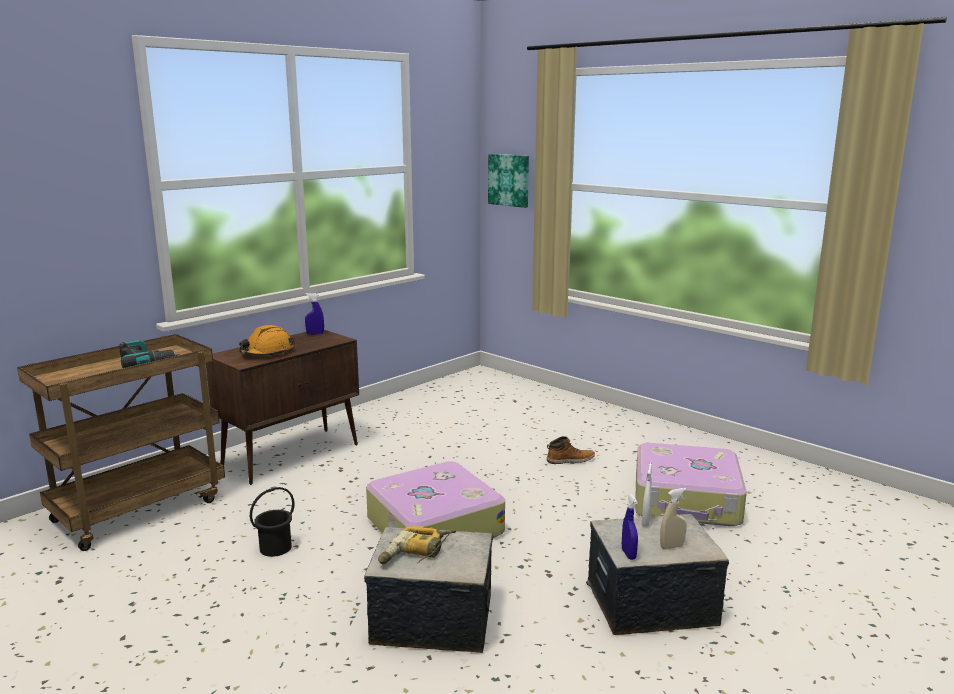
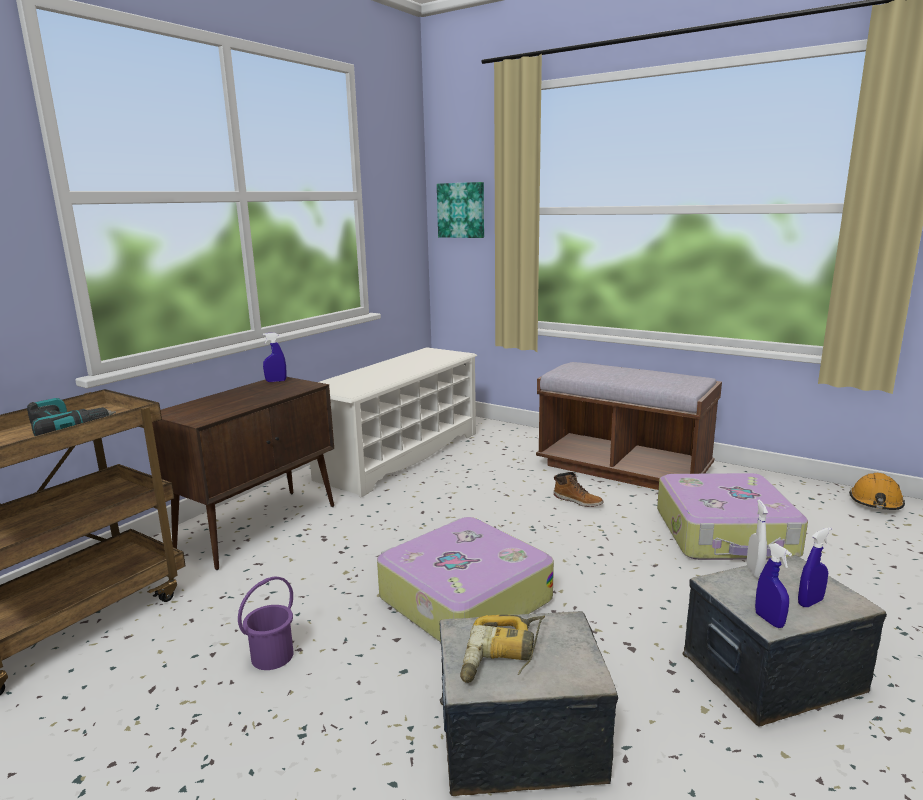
camera: 10 degrees left, 0 degrees up
(267, 352) = (225, 405): orange hard hat -> orange hard hat (876, 502)
(275, 548) = (271, 656): black bucket -> purple bucket
(430, 406) = (399, 455): none -> white shoe rack
(570, 460) = (578, 501): boot -> boot turned 60 degrees clockwise
(628, 436) = (622, 468): none -> brown bench
(672, 546) = (810, 602): beige spray bottle -> blue spray bottle

